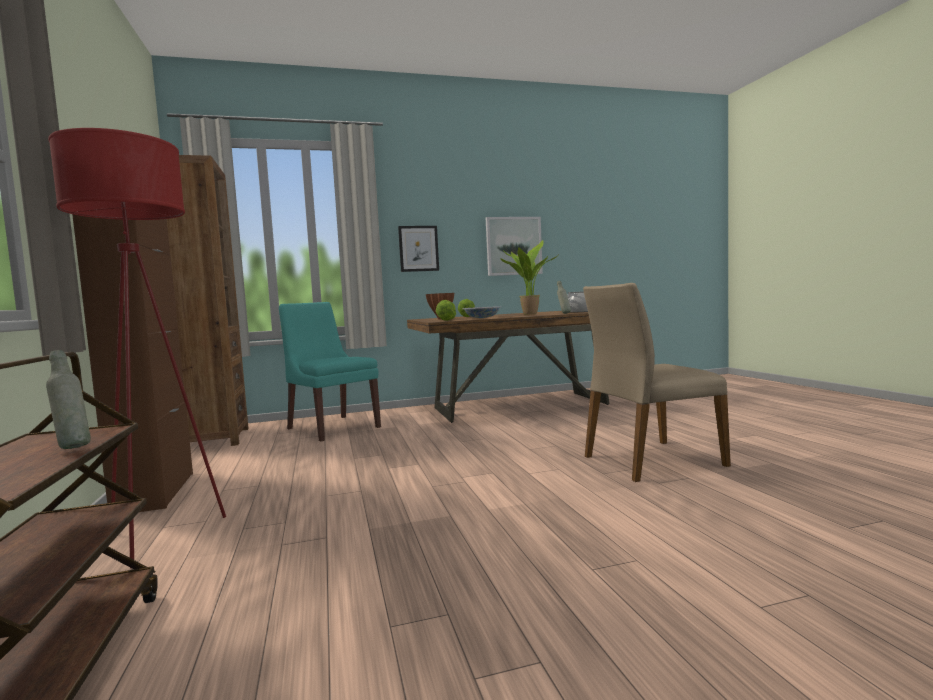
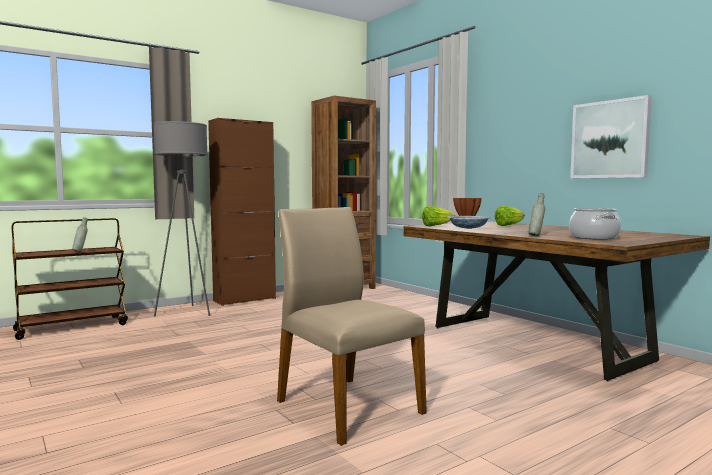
camera: 70 degrees right, 0 degrees up
(160, 537) = (186, 312): red floor lamp -> grey floor lamp
(332, 427) = (391, 303): turquoise chair -> none
(418, 248) = (505, 148): picture -> none
(528, 314) = (546, 231): potted plant -> none

